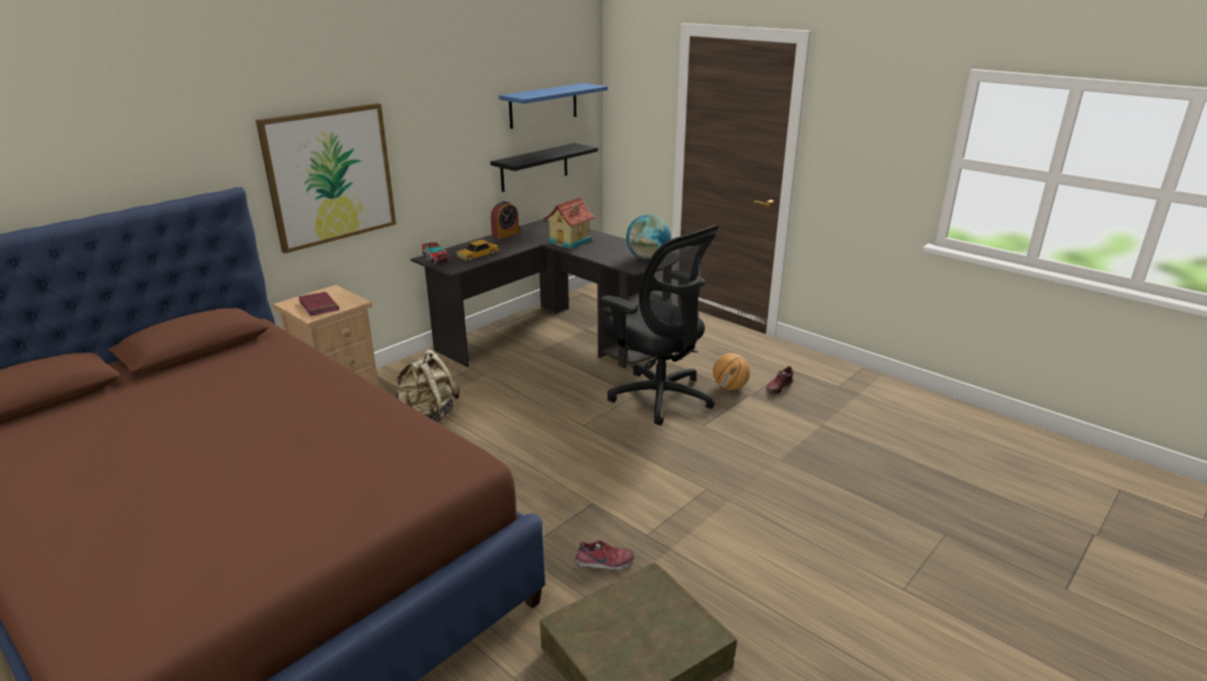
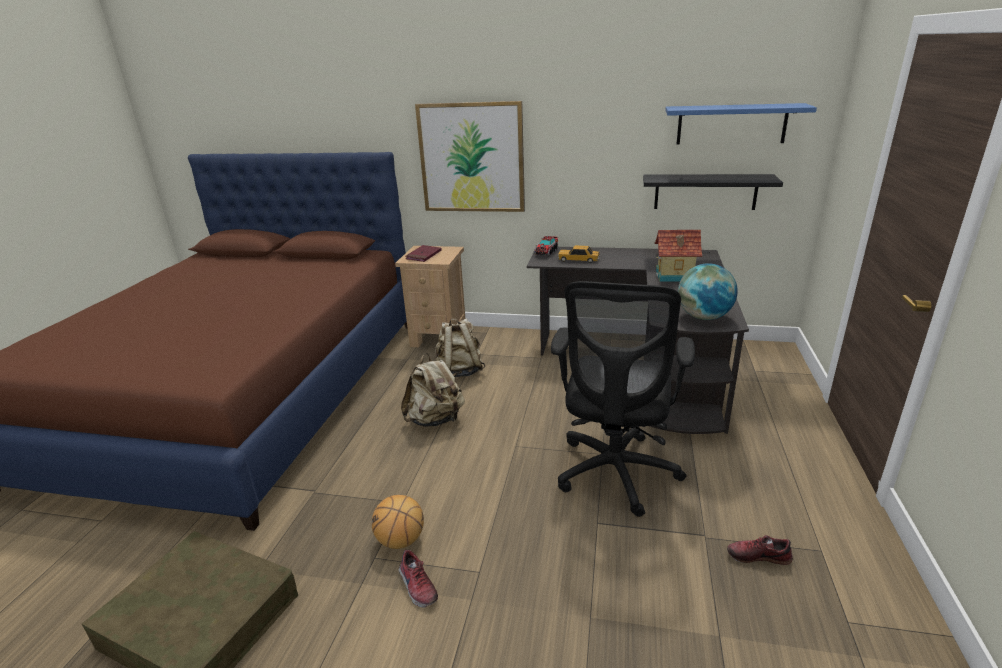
camera: 60 degrees right, 0 degrees up
(493, 451) = (435, 420): none -> beige backpack
(505, 234) = (641, 251): alarm clock -> none
(604, 563) = (319, 546): shoe -> shoe (417, 586)
(730, 387) = (701, 513): basketball -> basketball (401, 540)

